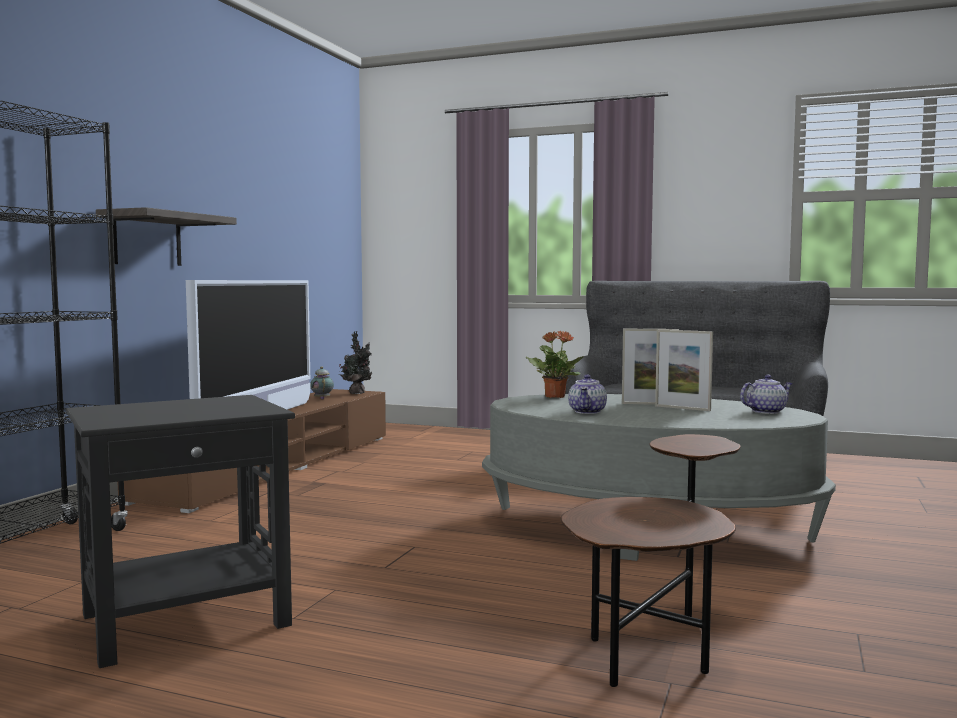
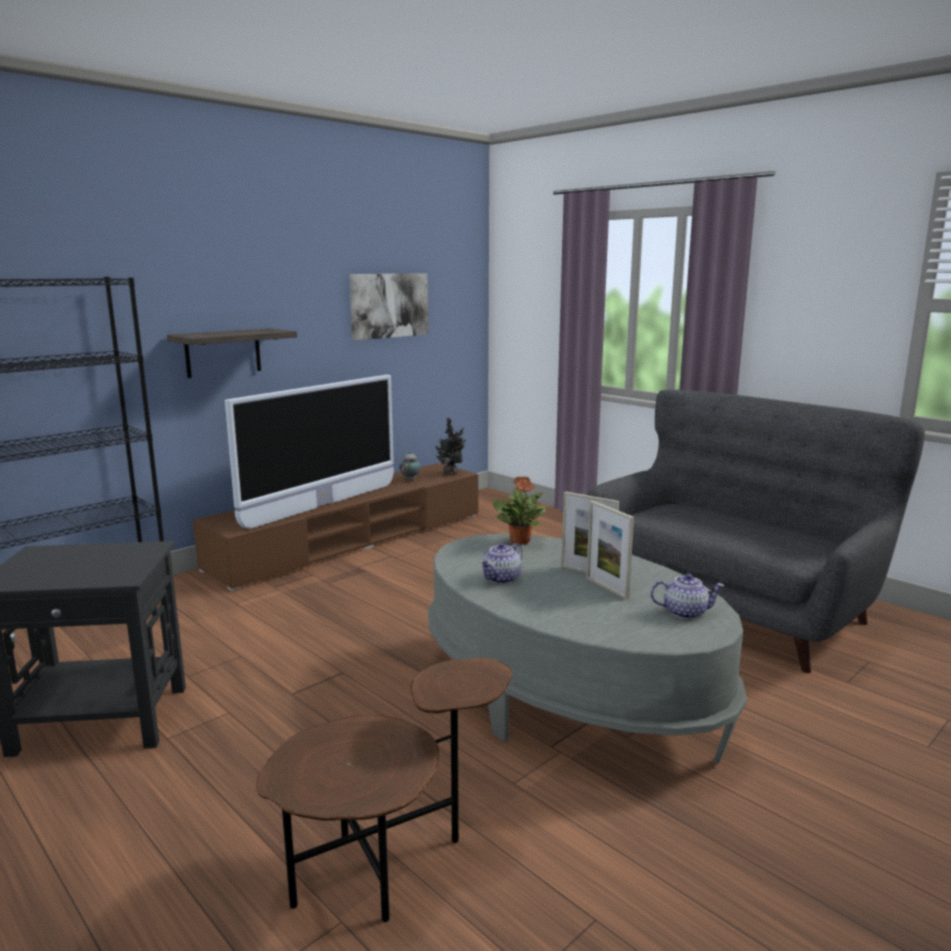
camera: 25 degrees right, 10 degrees up
(287, 212) = (389, 305): none -> picture

